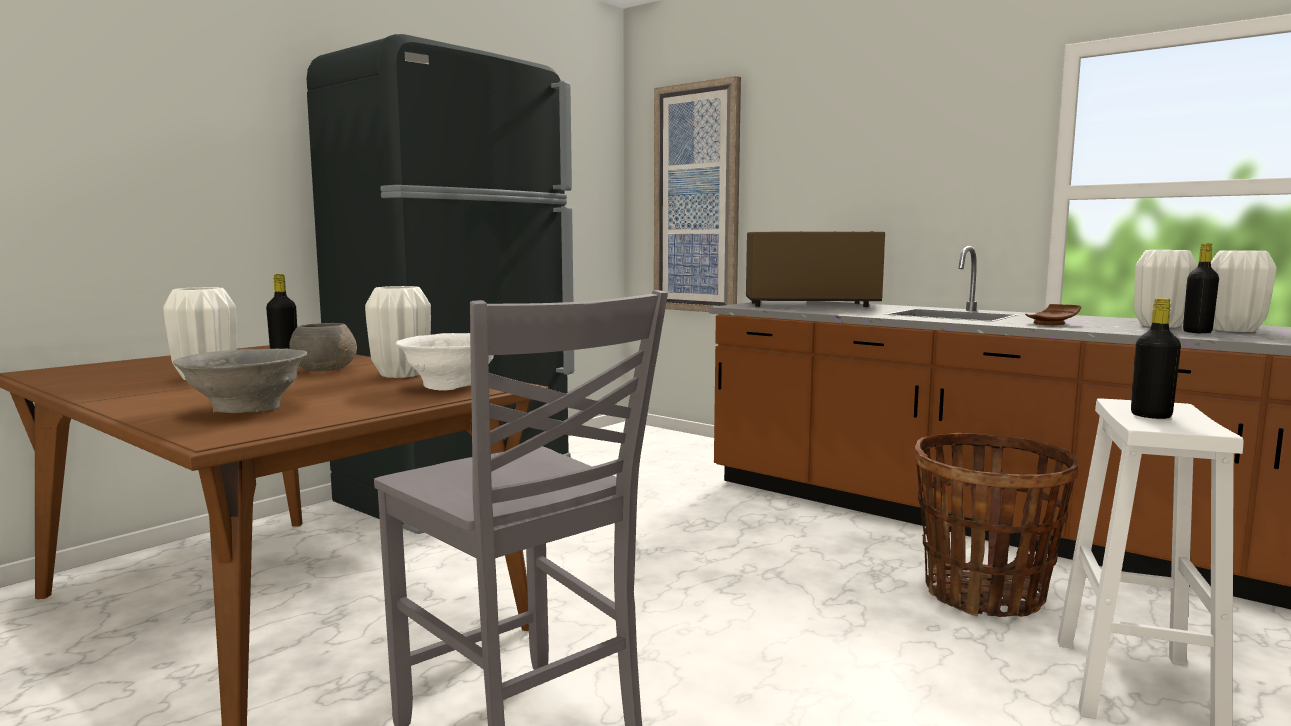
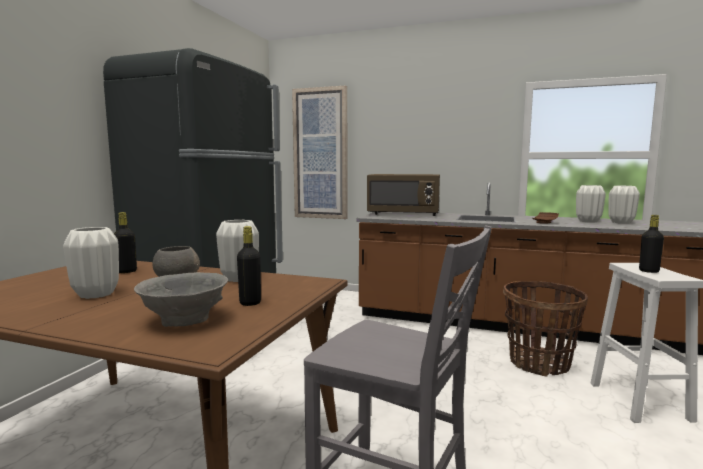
camera: 20 degrees left, 0 degrees up
(451, 385) = (290, 285): white bowl -> none
(809, 304) = (404, 214): brown microwave -> brown microwave turned 150 degrees counterclockwise
(1197, 332) = (611, 224): black bottle -> black bottle (250, 303)

